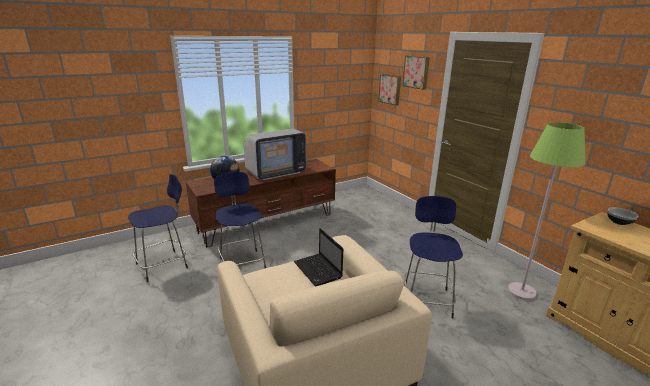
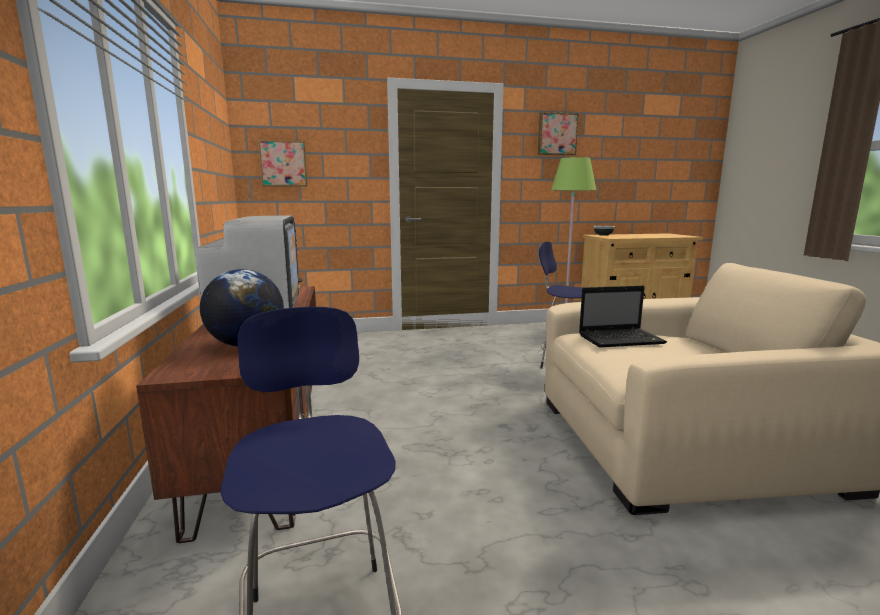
camera: 70 degrees left, 10 degrees down
(242, 263) = (410, 477): blue stool -> none
(416, 72) = (336, 132): picture -> picture (556, 134)

